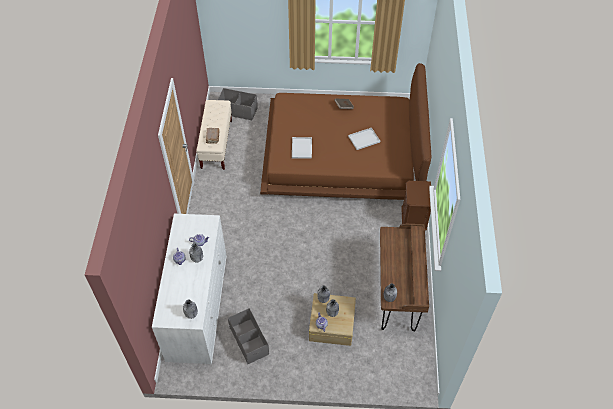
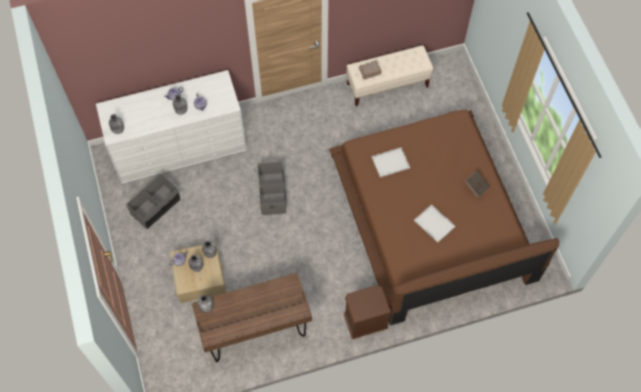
camera: 70 degrees right, 10 degrees up
(238, 110) = (447, 87): grey storage box -> grey storage box (272, 193)

